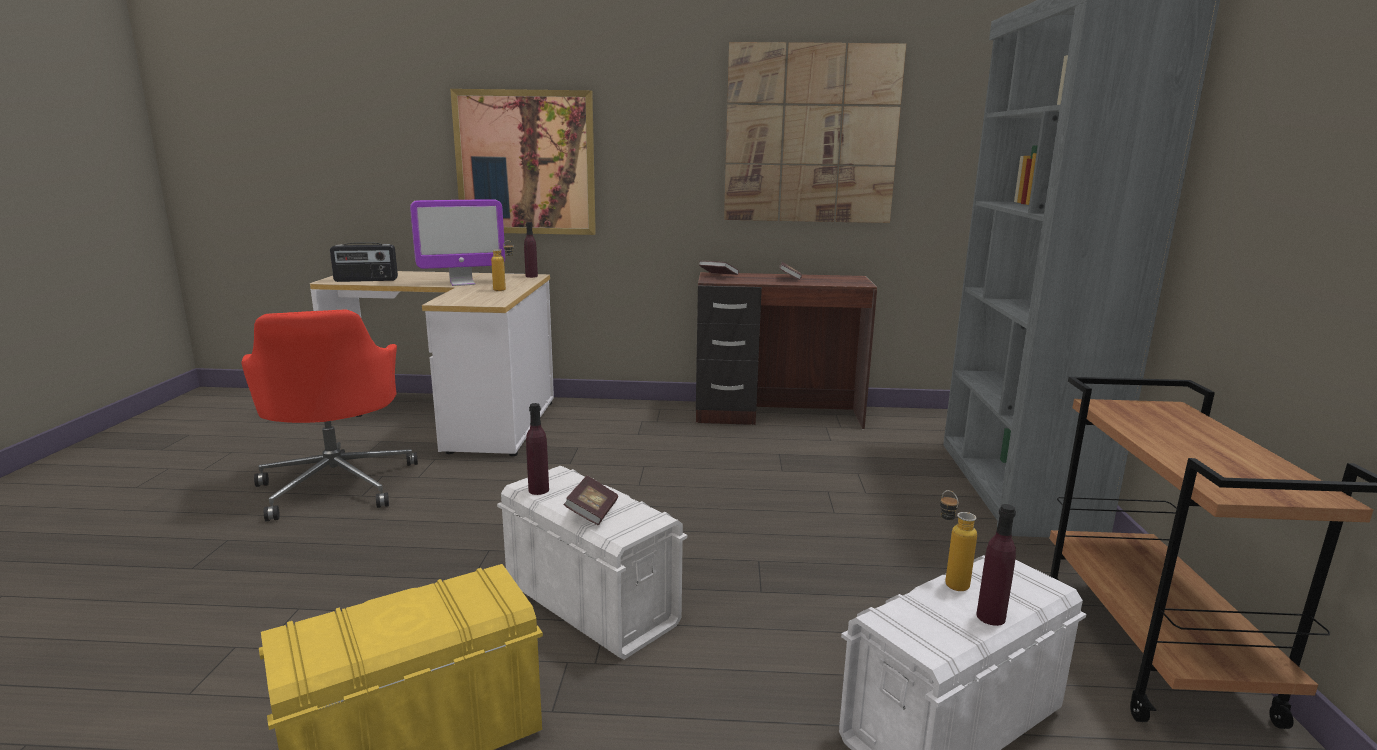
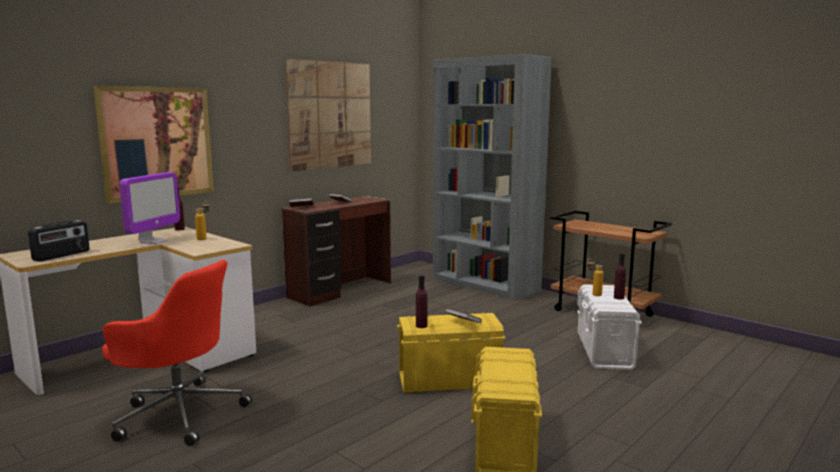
camera: 50 degrees left, 5 degrees down
(590, 603) = (448, 381): white storage box -> yellow storage box

